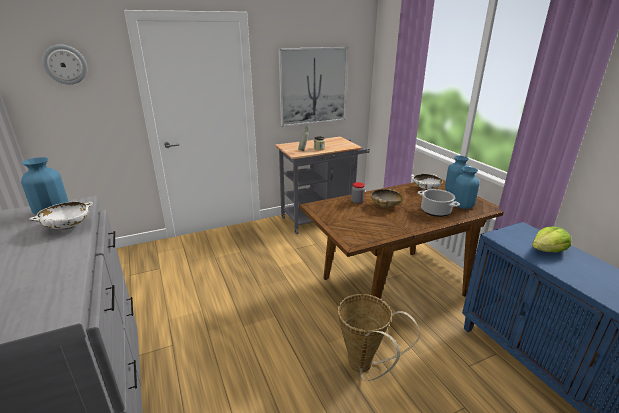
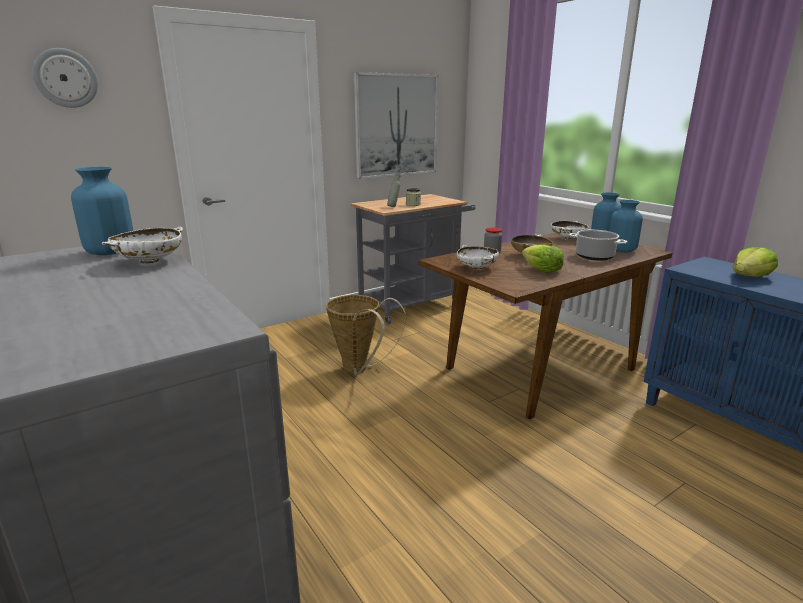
camera: 10 degrees left, 5 degrees down
(336, 217) = (476, 268): none -> white bowl
(365, 367) = (544, 457): basket -> basket (359, 370)
(384, 224) = (541, 270): none -> lettuce

